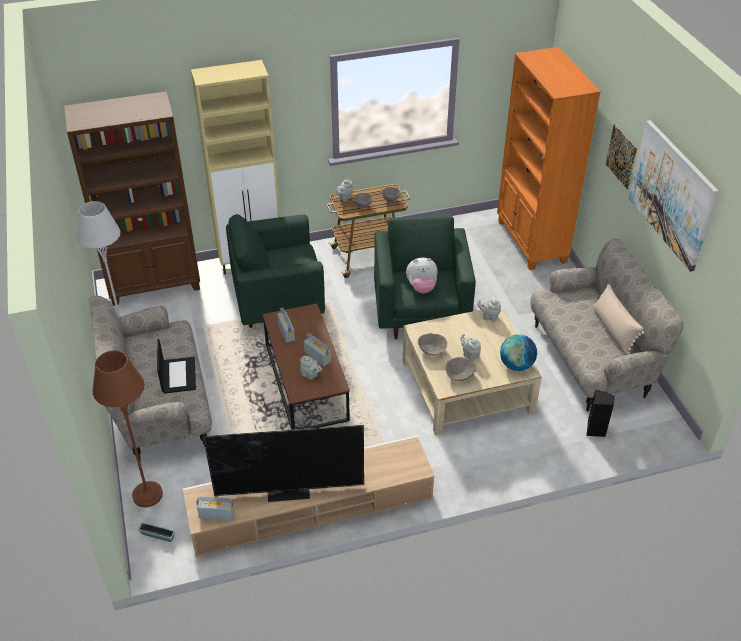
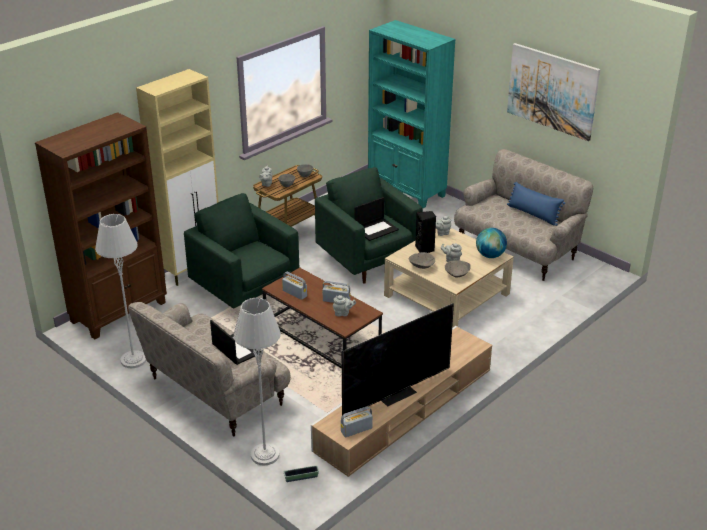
camera: 30 degrees left, 10 degrees down
(147, 495) = (264, 455): brown floor lamp -> grey floor lamp
(278, 303) = (245, 290): green armchair -> green armchair turned 90 degrees clockwise
(421, 287) = (376, 229): plush toy -> laptop
(531, 242) = (407, 191): orange bookcase -> turquoise bookcase
(596, 430) = (559, 290): black speaker -> black speaker (425, 249)
(613, 329) = (533, 214): beige pillow -> blue pillow
(621, 156) = (488, 83): picture -> none

